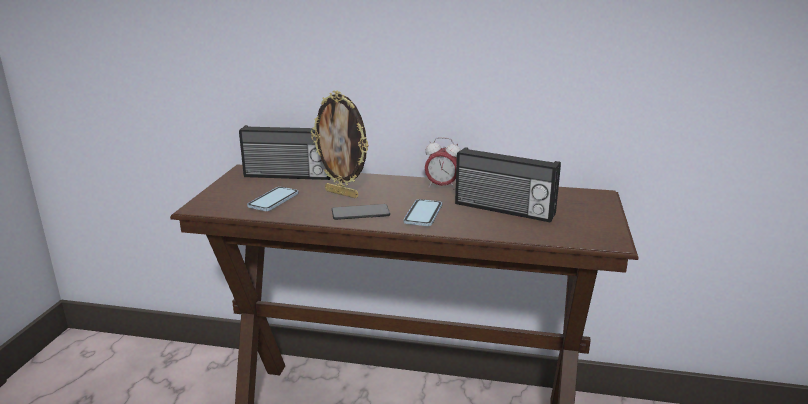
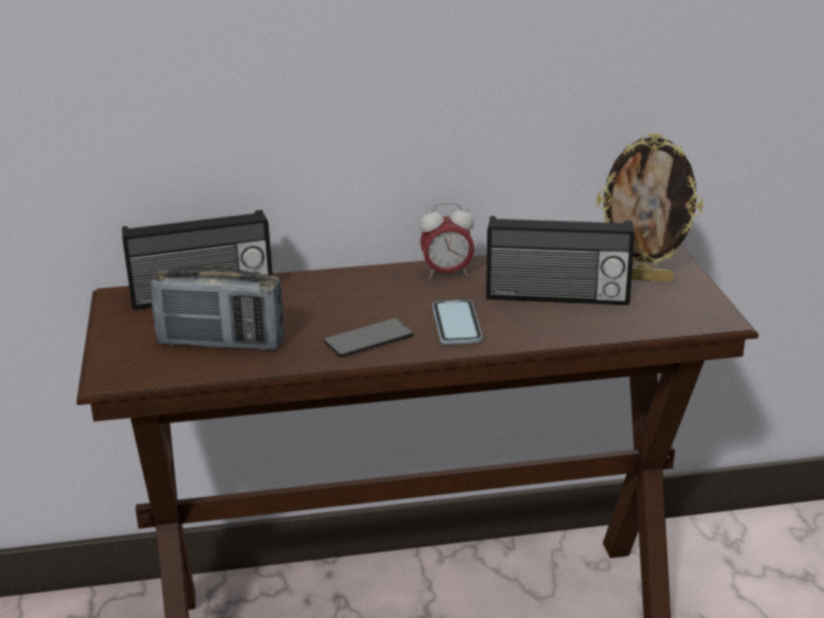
camera: 20 degrees left, 5 degrees up
(273, 200) = (221, 343): phone -> radio
(342, 193) = (314, 311): picture frame -> picture frame (643, 278)

